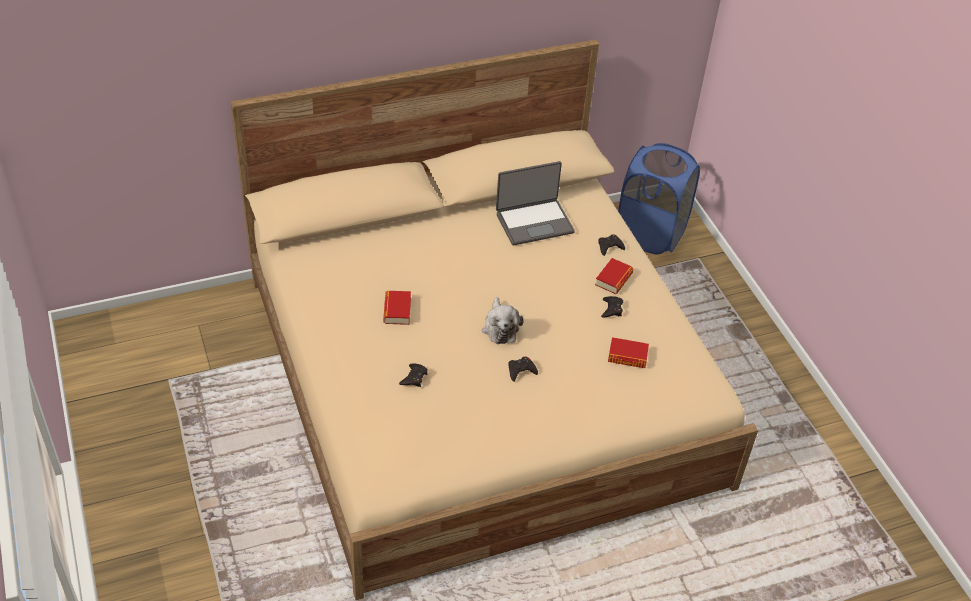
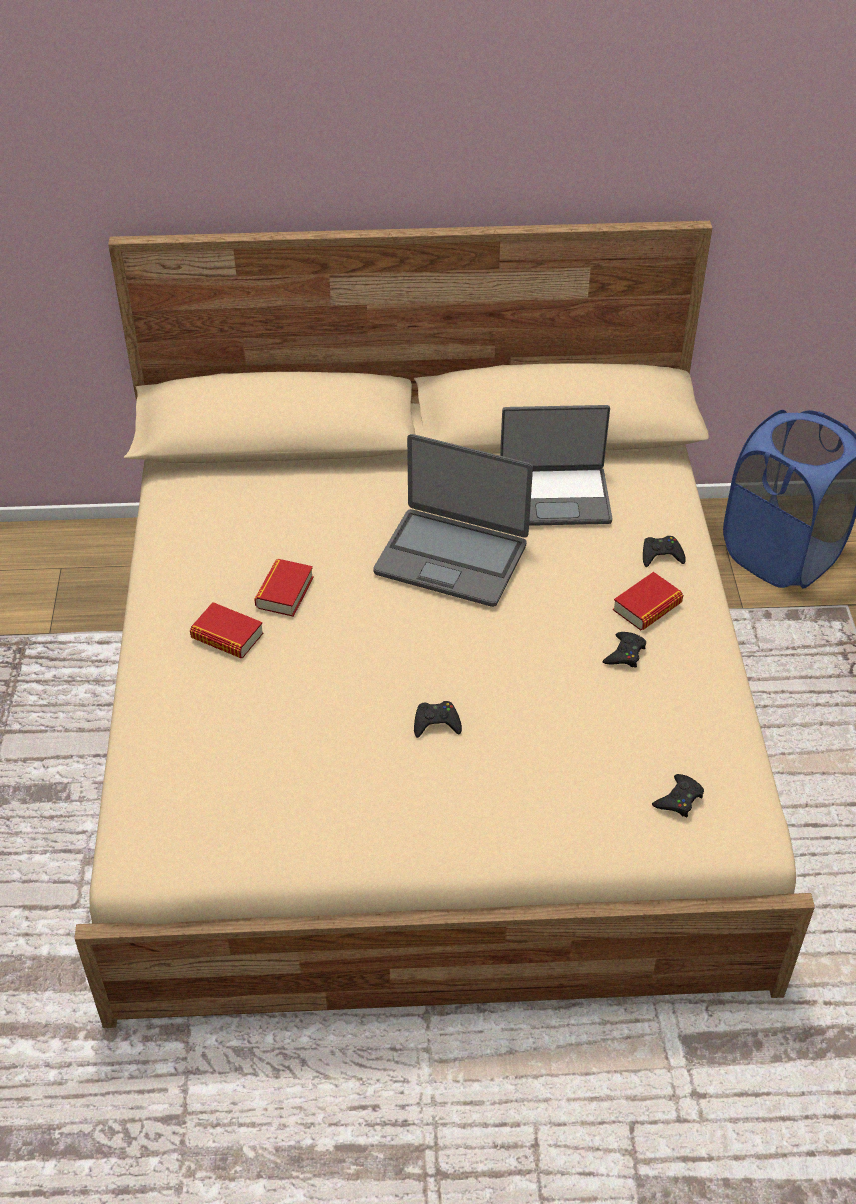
camera: 20 degrees right, 0 degrees up
(414, 378) = (261, 699): black game controller -> black game controller (679, 799)
(489, 270) = (452, 557): none -> laptop
(500, 327) = (432, 648): plush toy -> none
(627, 356) = (621, 735): book -> book (227, 636)

